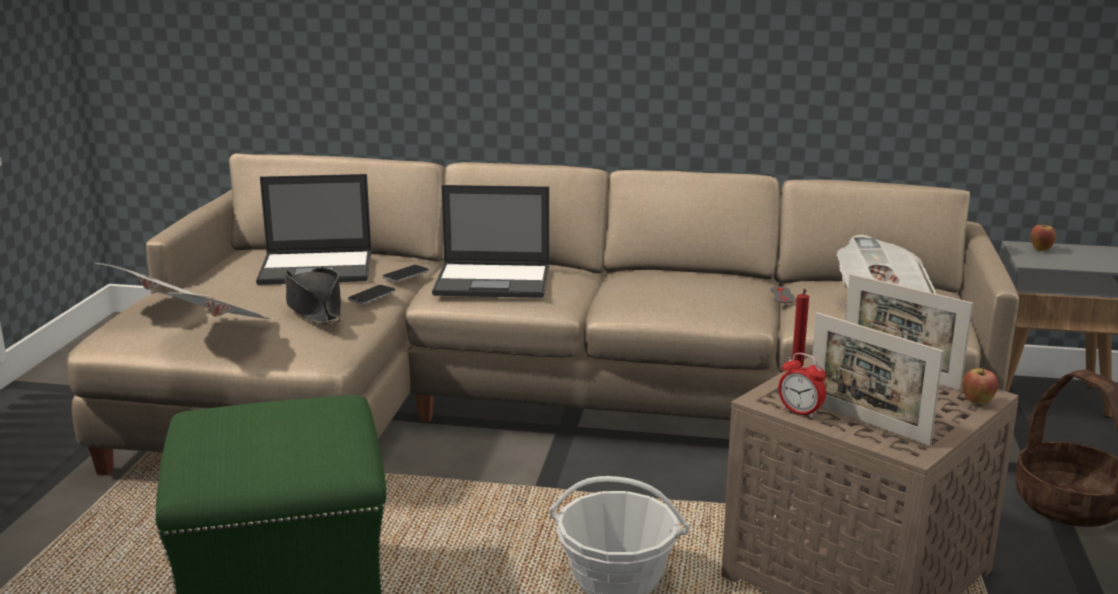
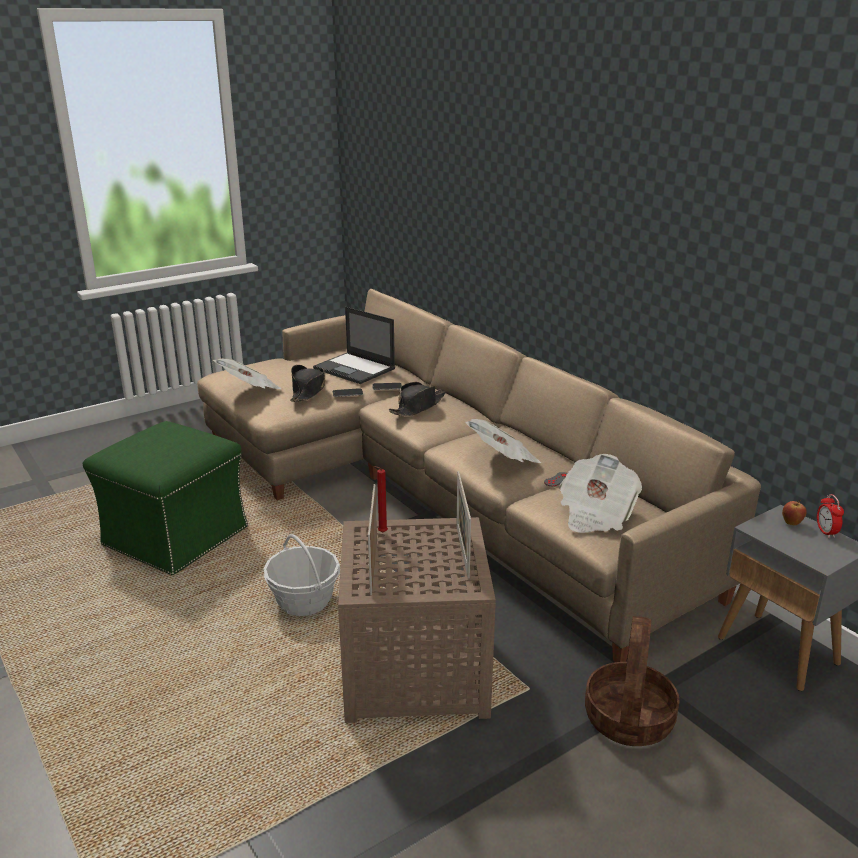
camera: 45 degrees right, 5 degrees up
(157, 307) = (256, 366): newspaper -> newspaper (503, 459)
(494, 281) = (417, 407): laptop -> black hat
(800, 412) = (357, 543): alarm clock -> alarm clock (826, 532)
(977, 403) = (458, 590): apple -> none

